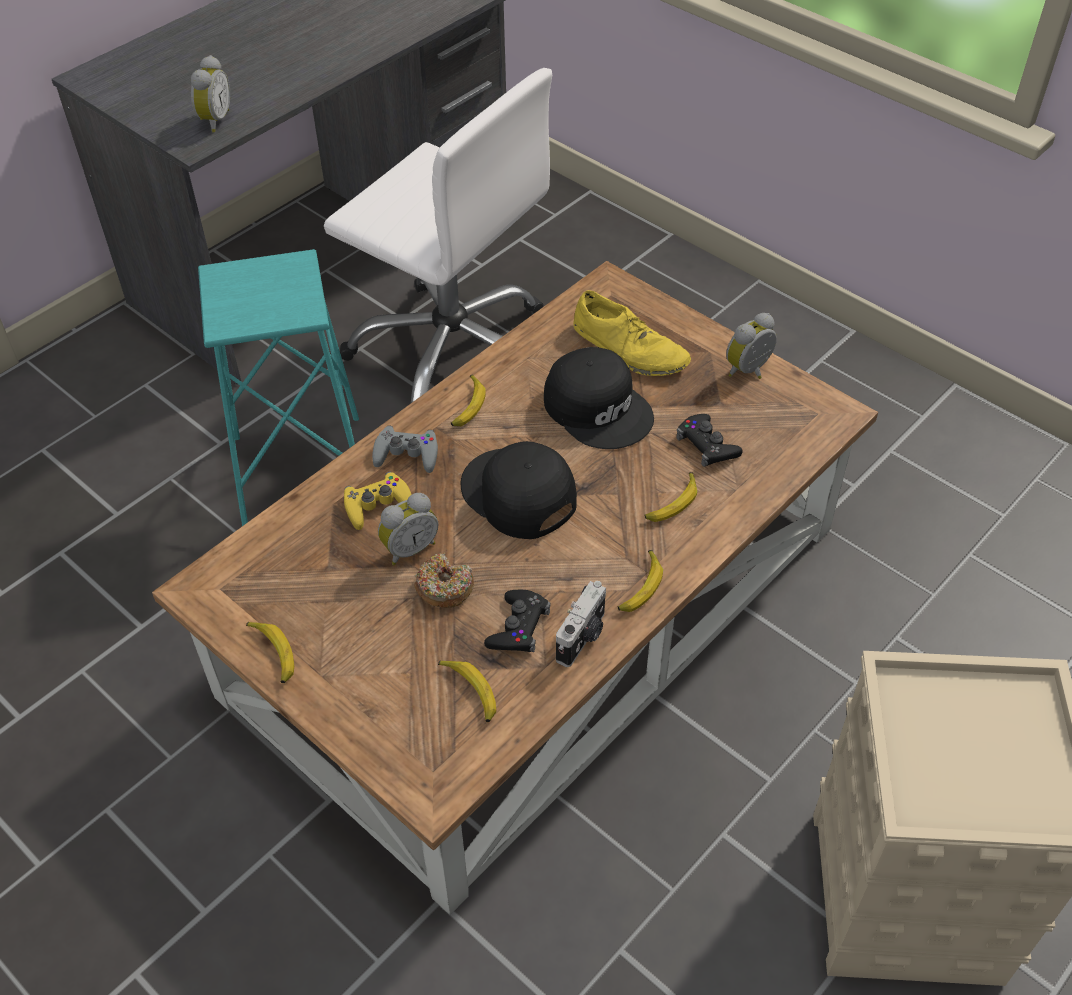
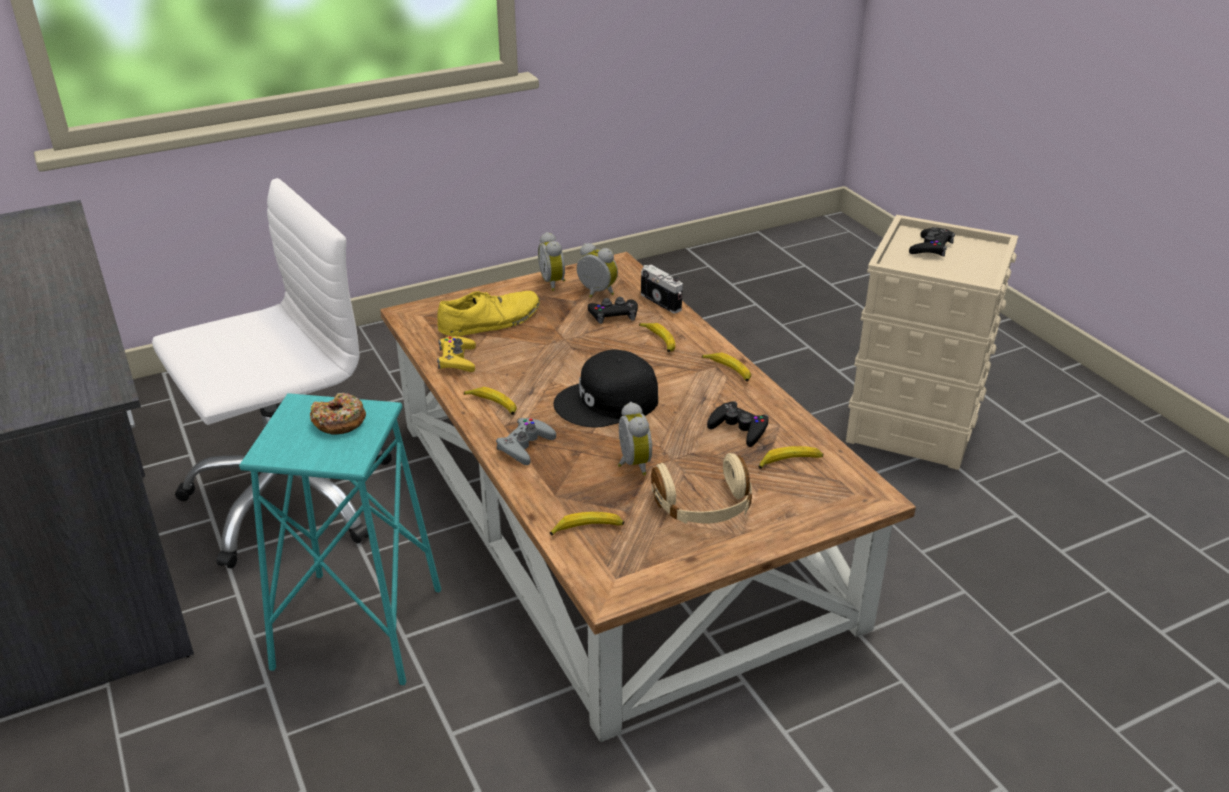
camera: 70 degrees left, 15 degrees down
(213, 120) = (77, 375): alarm clock -> alarm clock (595, 293)
(273, 654) = (707, 556): banana -> banana (587, 529)
(355, 631) = (704, 507): none -> beige headphones
(378, 505) = (573, 471): yellow game controller -> yellow game controller (457, 360)
(444, 587) = (682, 455): donut -> donut (339, 422)
(583, 637) = (761, 404): camera -> camera (662, 301)
(599, 407) = (542, 348): black cap -> none
(997, 729) = (931, 248): none -> black game controller

